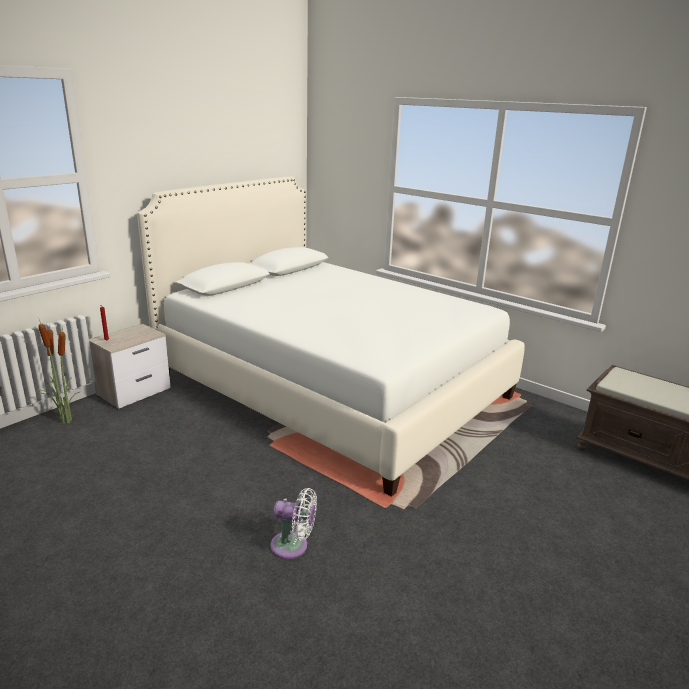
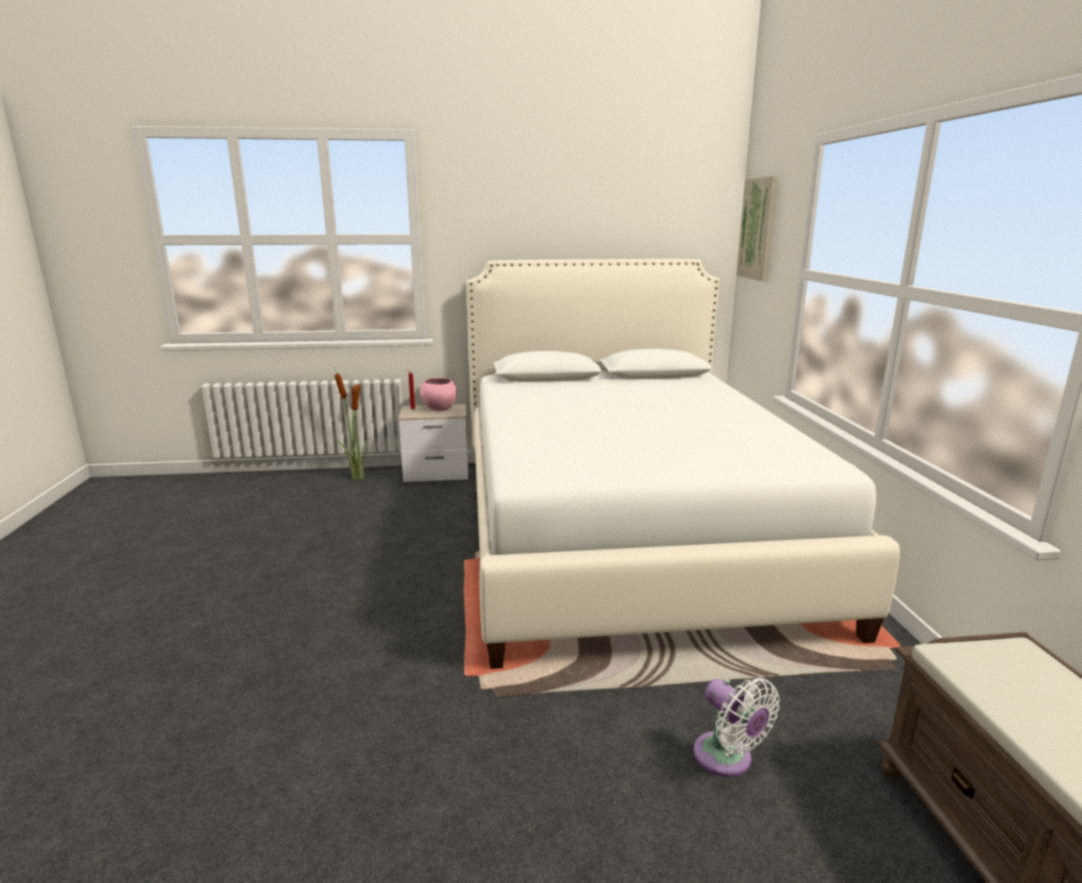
camera: 45 degrees right, 5 degrees down
(128, 333) = (439, 408): none -> pink bowl
(293, 546) = (328, 658): white fan -> white fan (727, 759)
(334, 153) = (759, 229): none -> picture

